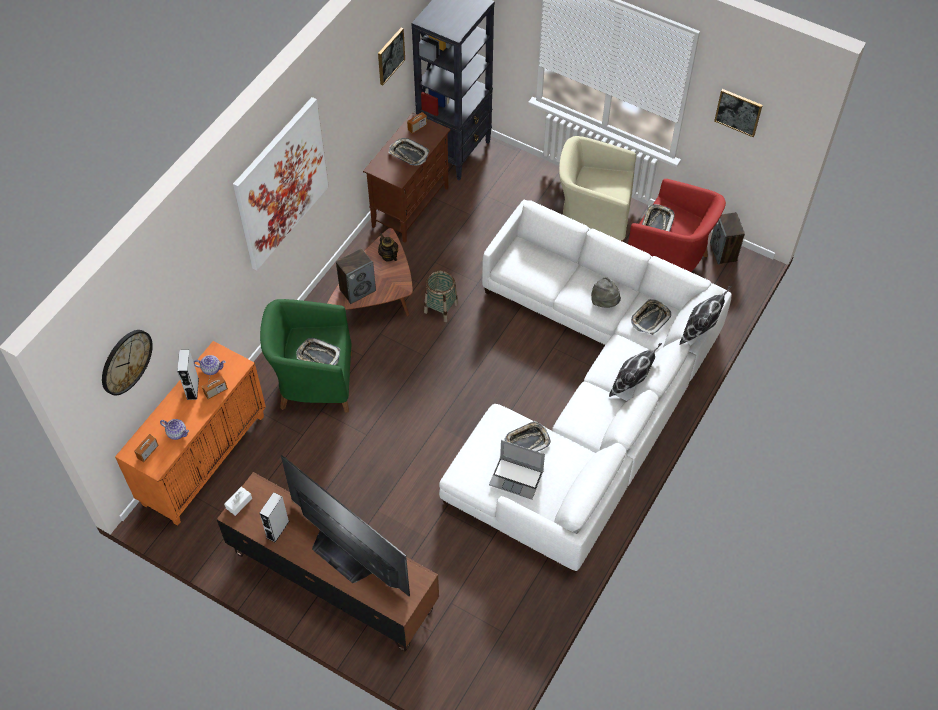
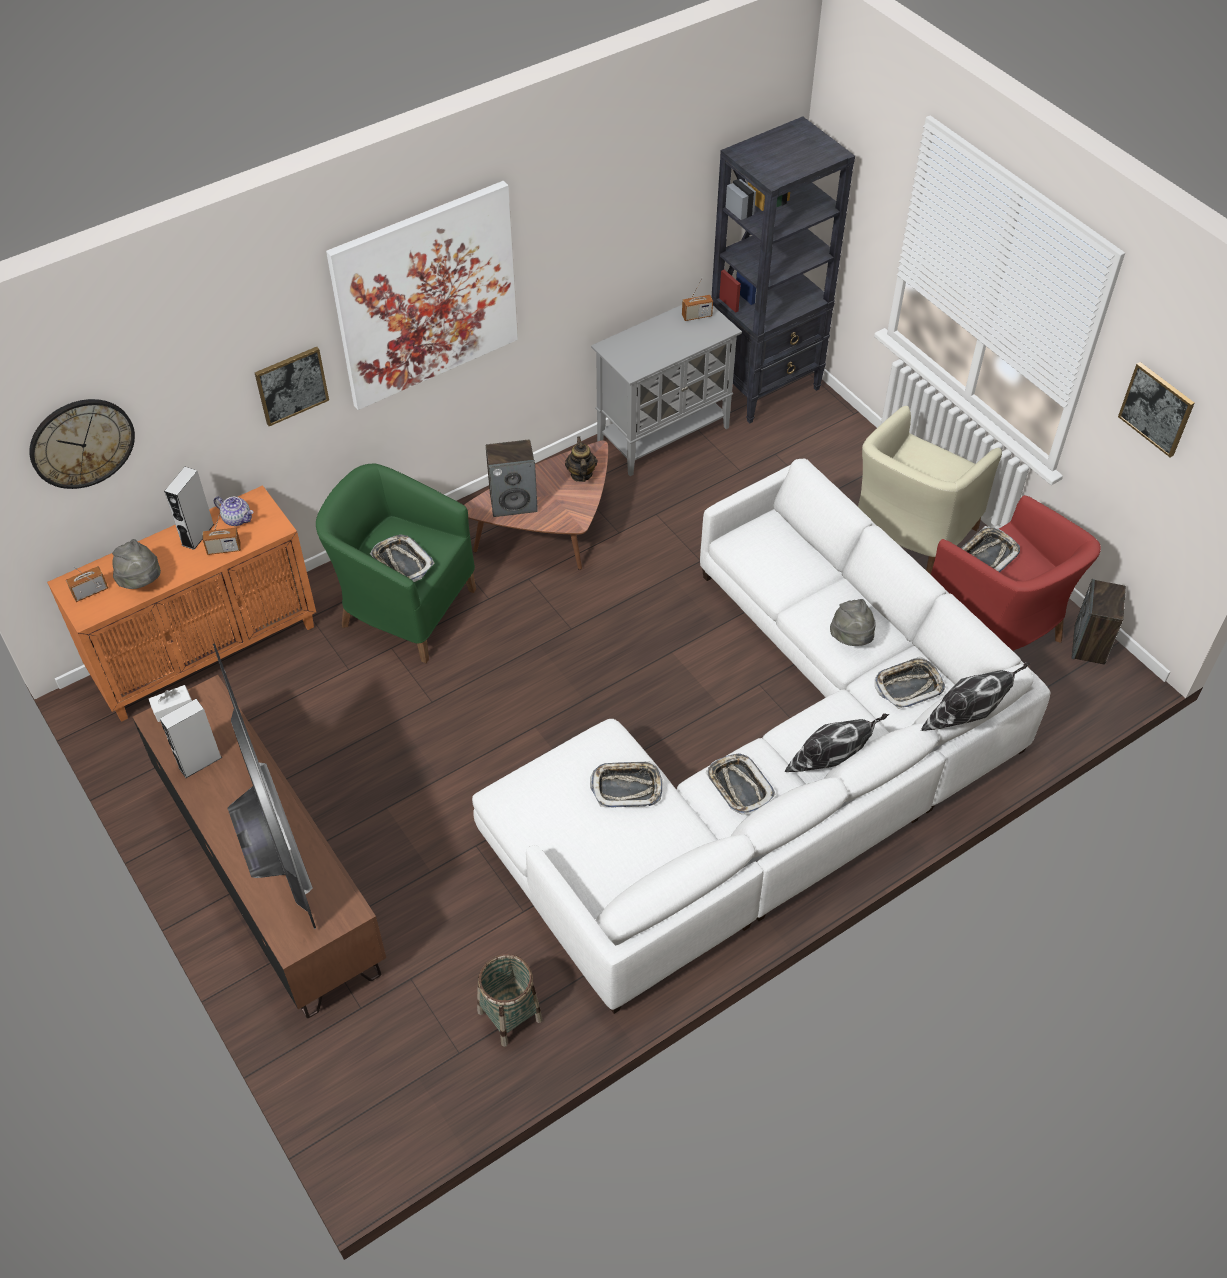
camera: 25 degrees right, 5 degrees down
(177, 433) = (142, 582): teapot -> grey hat
(390, 56) = (672, 186): picture -> picture (291, 385)
(408, 154) = (665, 344): tray -> tray (739, 787)
(410, 206) = (664, 434): brown cabinet -> grey cabinet
(441, 308) = (630, 575): basket -> basket (510, 1015)
(517, 478) = (582, 832): laptop -> none
(592, 222) = (909, 537): beige armchair -> beige armchair turned 90 degrees counterclockwise

